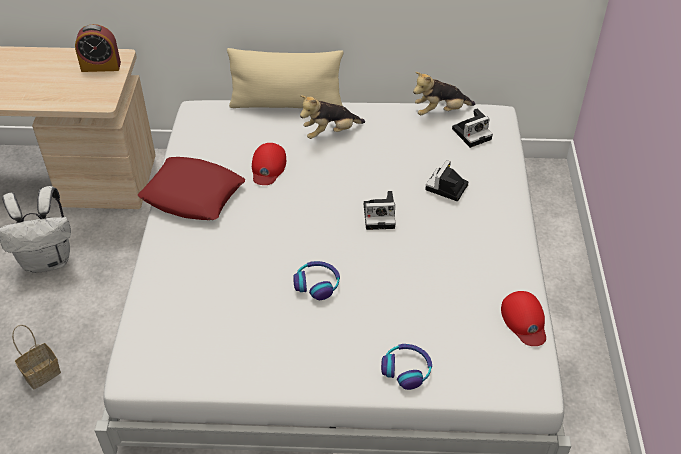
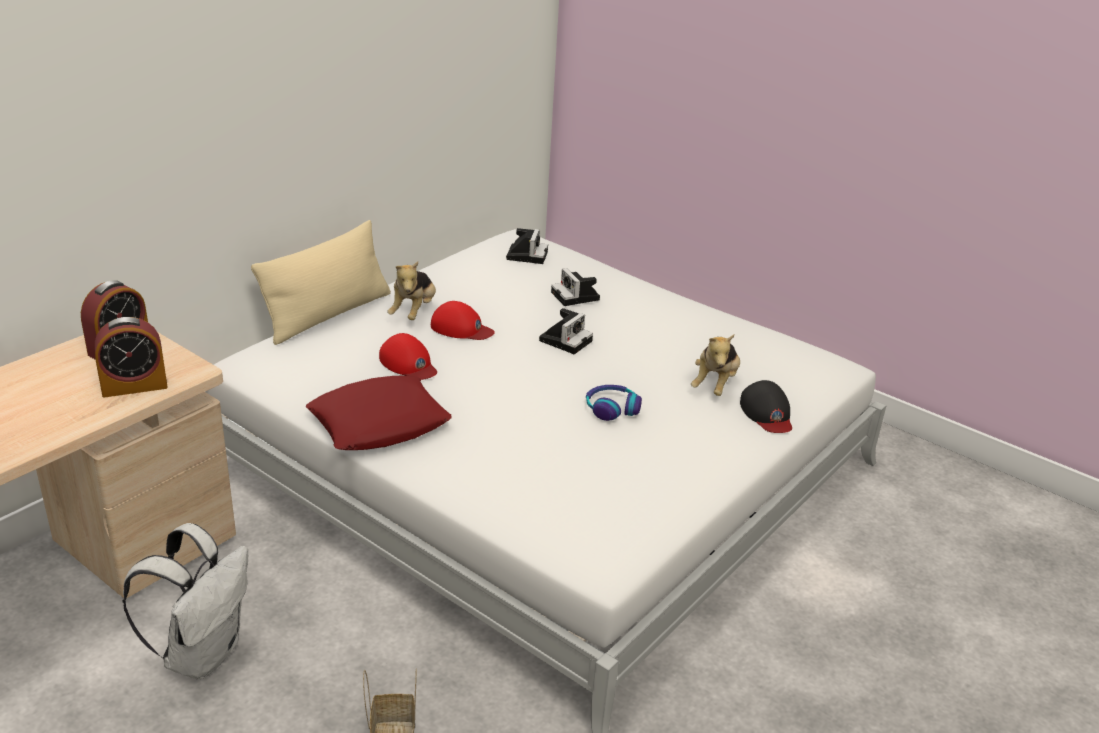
camera: 55 degrees left, 15 degrees down
(69, 94) = (134, 386): none -> alarm clock
(406, 369) = (767, 413): headphones -> black cap
(440, 111) = (473, 255): plush toy -> plush toy (715, 385)
(524, 320) = (770, 339): red cap -> red cap (461, 328)

